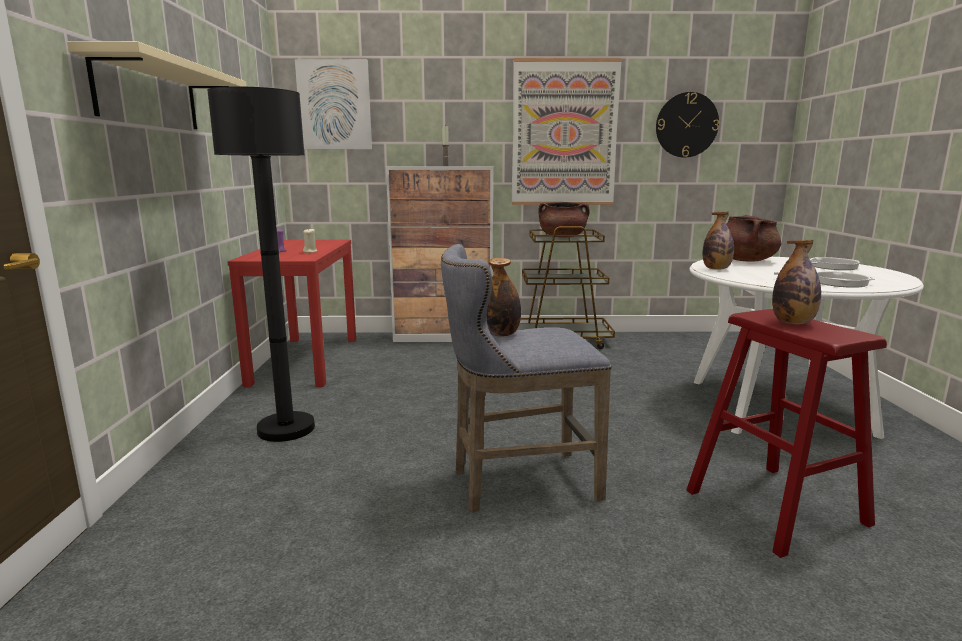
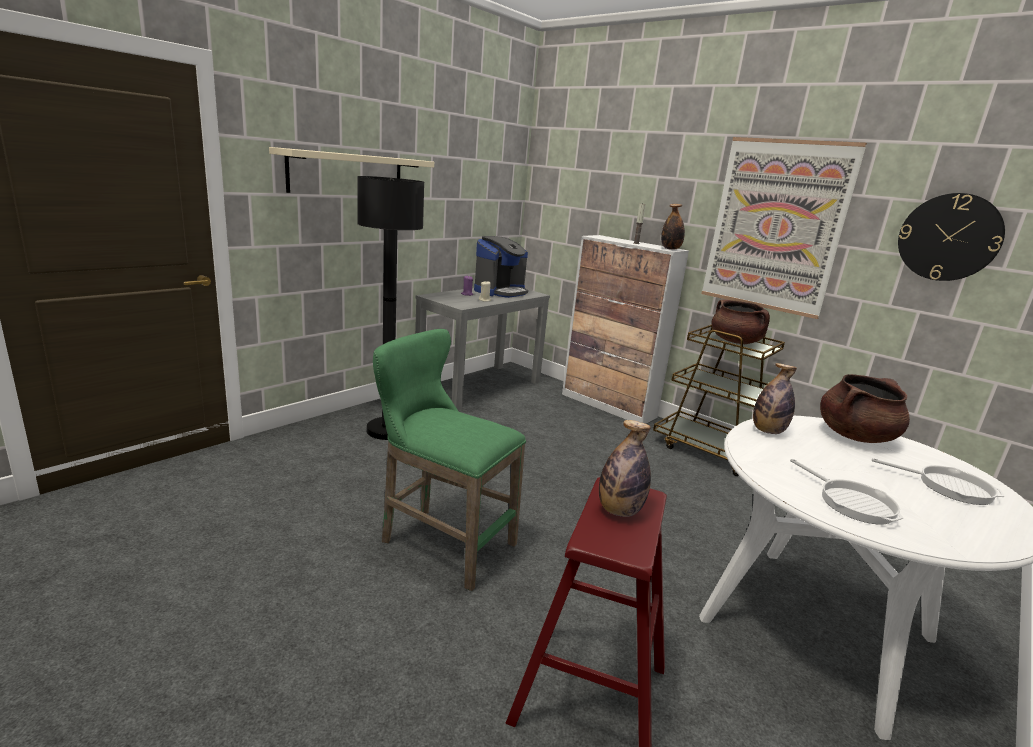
camera: 40 degrees right, 5 degrees up
(301, 244) = (500, 291): none -> coffee machine
(306, 360) = (479, 386): red console table -> grey console table
(334, 105) = (567, 173): picture -> none
(501, 334) = (439, 414): bottle -> bottle (670, 249)
(516, 483) = (441, 542): grey stool -> green stool

